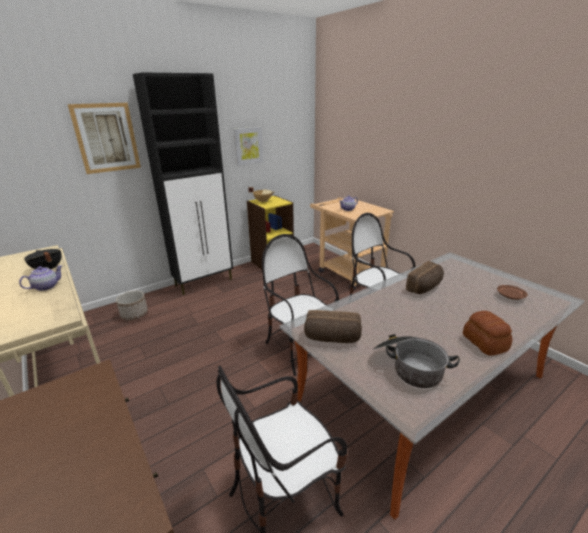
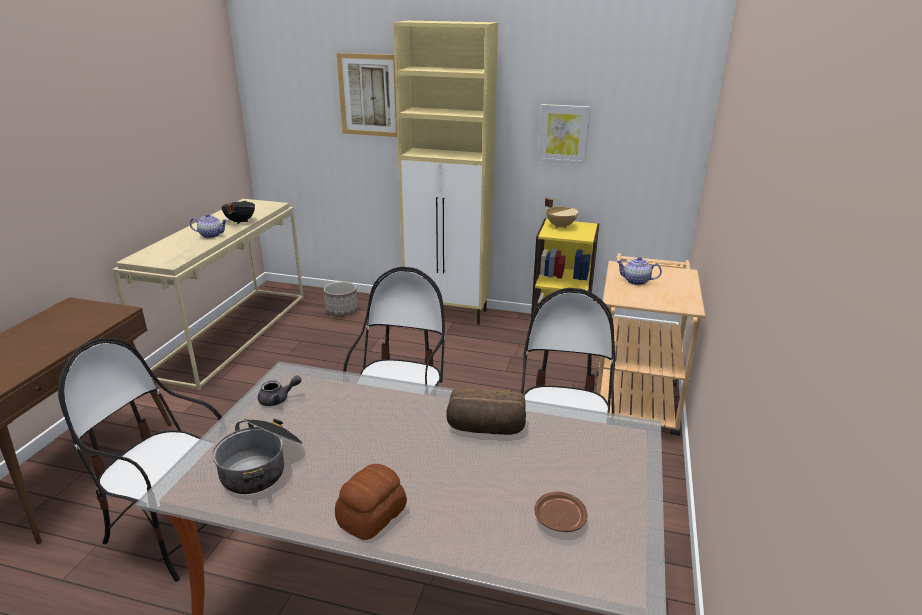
camera: 50 degrees right, 0 degrees up
(205, 282) = (448, 313): black cabinet -> beige cabinet
(332, 338) = (278, 399): bread -> grey teapot

